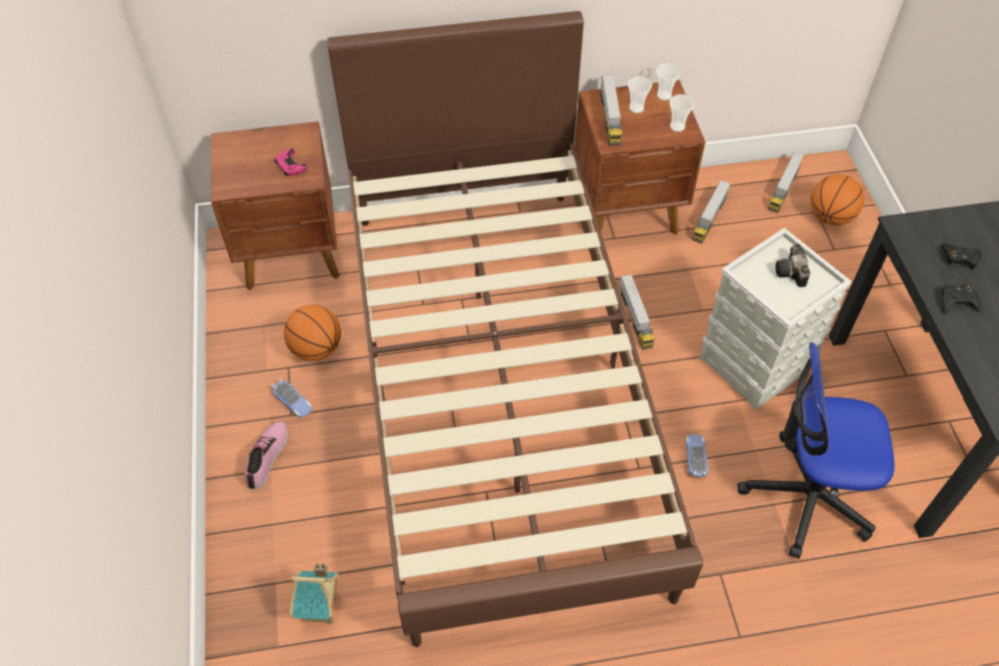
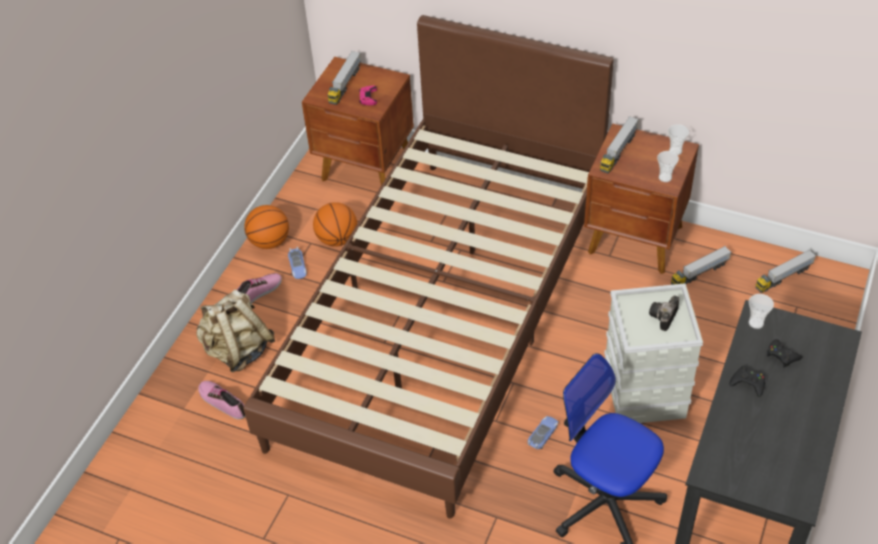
camera: 35 degrees right, 5 degrees down
(294, 537) = (238, 350): none -> beige backpack
(322, 610) = (223, 401): toy house -> shoe
(635, 317) = (578, 319): toy truck -> toy truck (345, 84)
(636, 108) = (645, 152): cup -> cup (756, 323)
(830, 217) = (805, 315): basketball -> basketball (269, 241)

